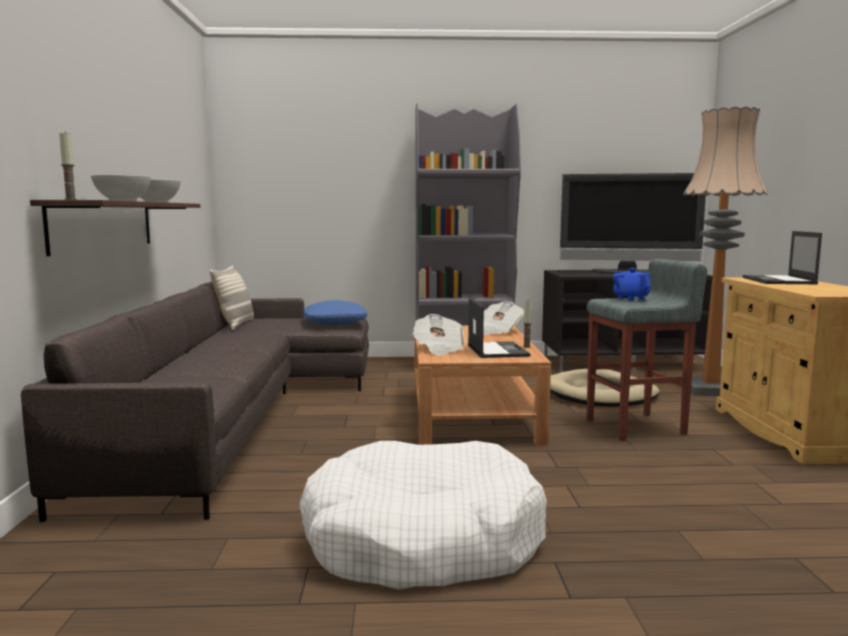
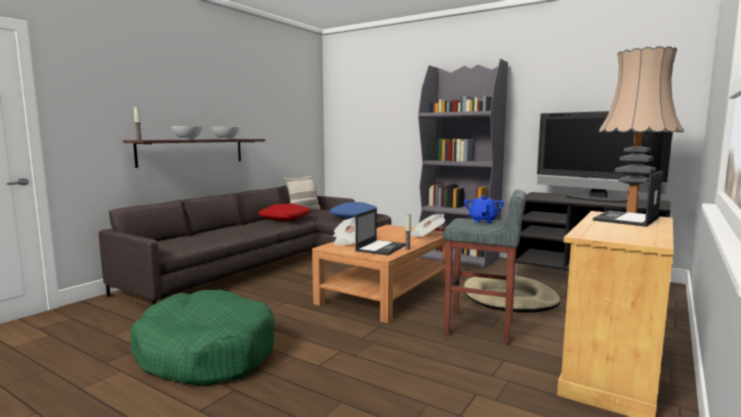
camera: 35 degrees right, 0 degrees up
(245, 335) = (284, 218): none -> red pillow
(422, 540) = (206, 353): white dog bed -> green dog bed

